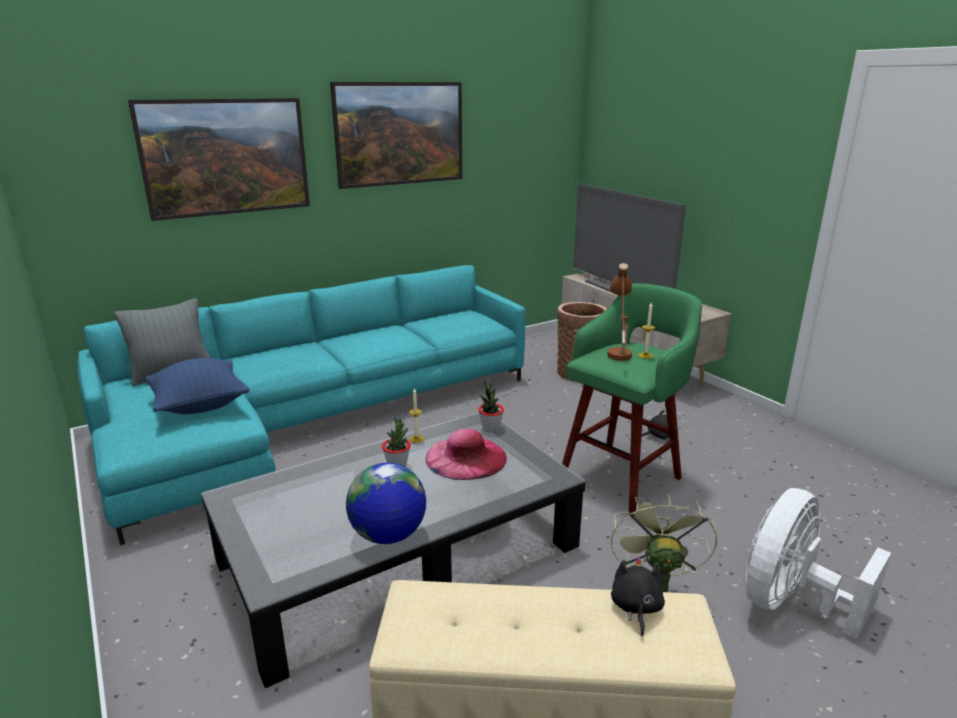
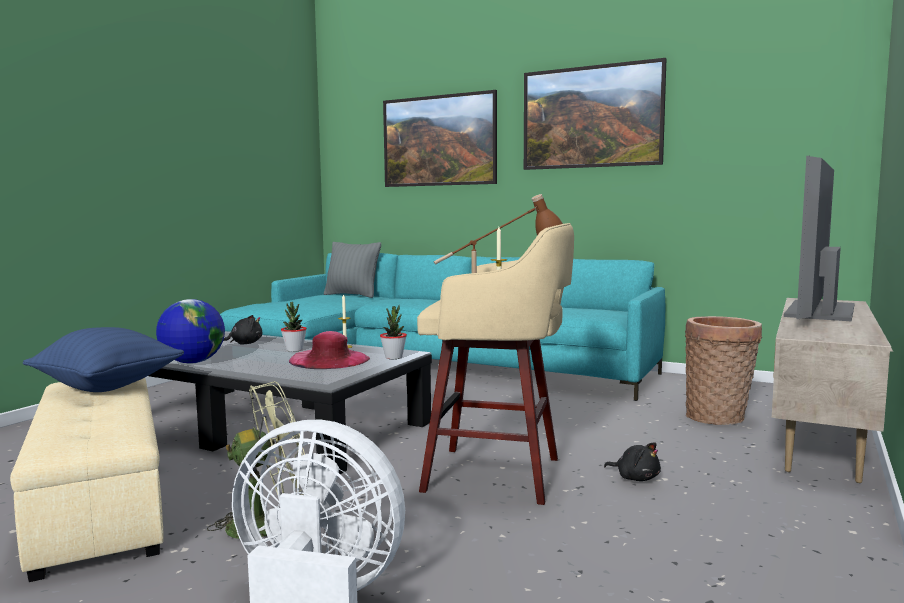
camera: 60 degrees right, 15 degrees down
(200, 405) = (311, 303): blue pillow -> blue pillow (108, 387)
(622, 477) = (498, 475): green stool -> beige stool
(636, 608) = (117, 426): black plush toy -> black plush toy (244, 344)

